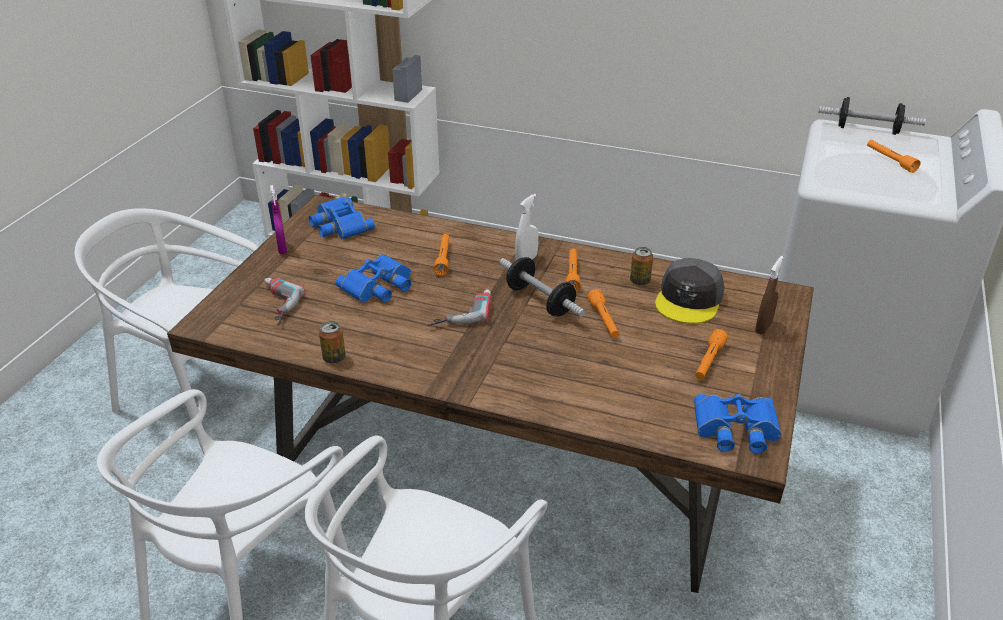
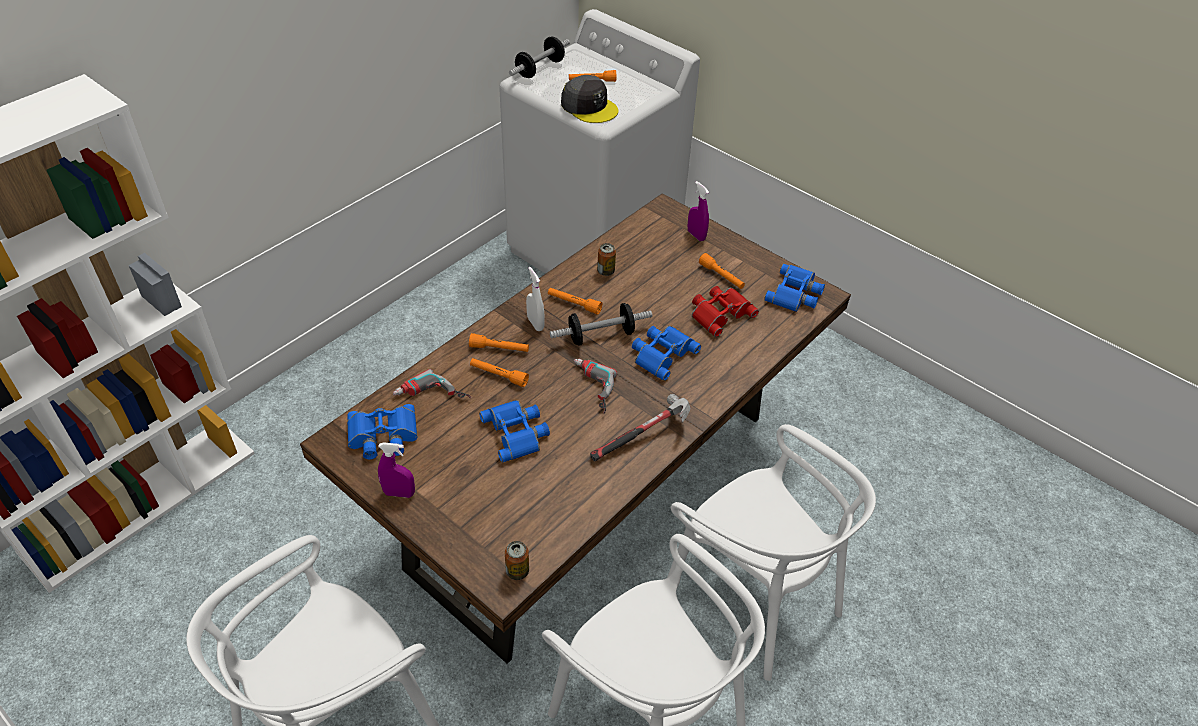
camera: 70 degrees left, 10 degrees up
(273, 305) = (503, 520): power drill -> power drill (431, 398)
(334, 358) = (613, 490): can -> can (517, 571)
(415, 360) = (643, 436): none -> hammer
(543, 346) = (662, 353): none -> blue binoculars
(604, 320) = (646, 309): orange flashlight -> orange flashlight (499, 349)
(644, 373) = (720, 313): none -> red binoculars
(689, 299) = (644, 256): grey cap -> grey cap (589, 107)
(763, 327) = (696, 235): brown spray bottle -> purple spray bottle

